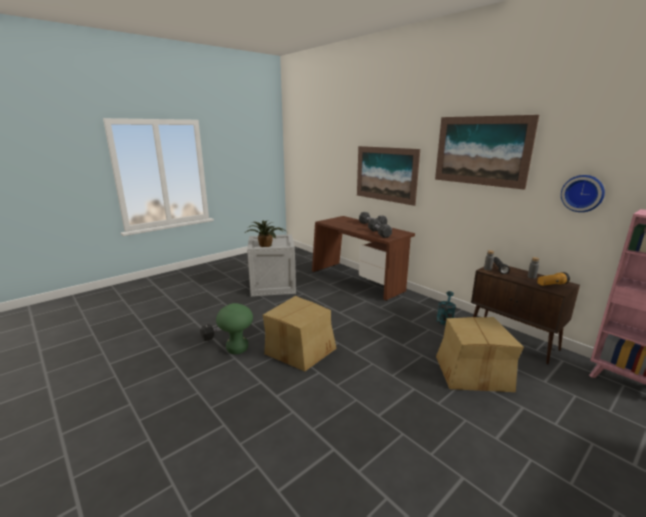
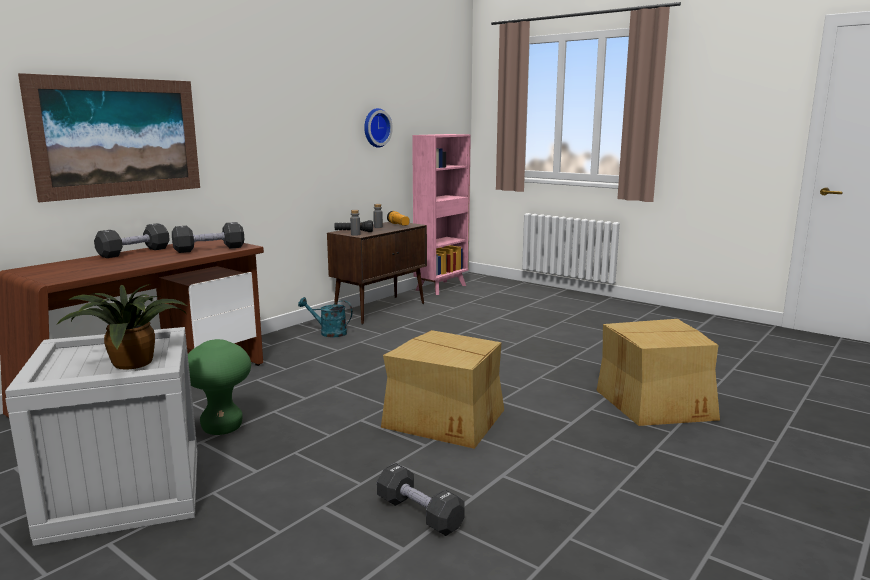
camera: 100 degrees left, 5 degrees down
(237, 349) = (472, 478): green stool -> green stool (222, 428)
(472, 372) = (453, 328): cardboard box -> cardboard box (656, 402)
(481, 151) = (281, 84): picture -> none

